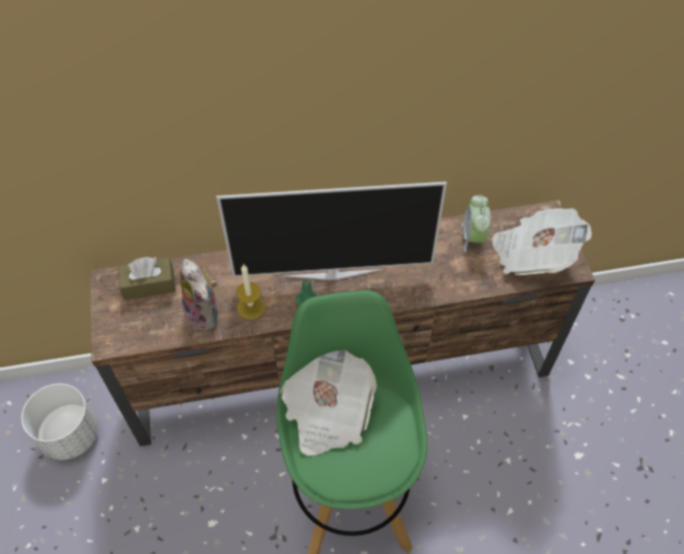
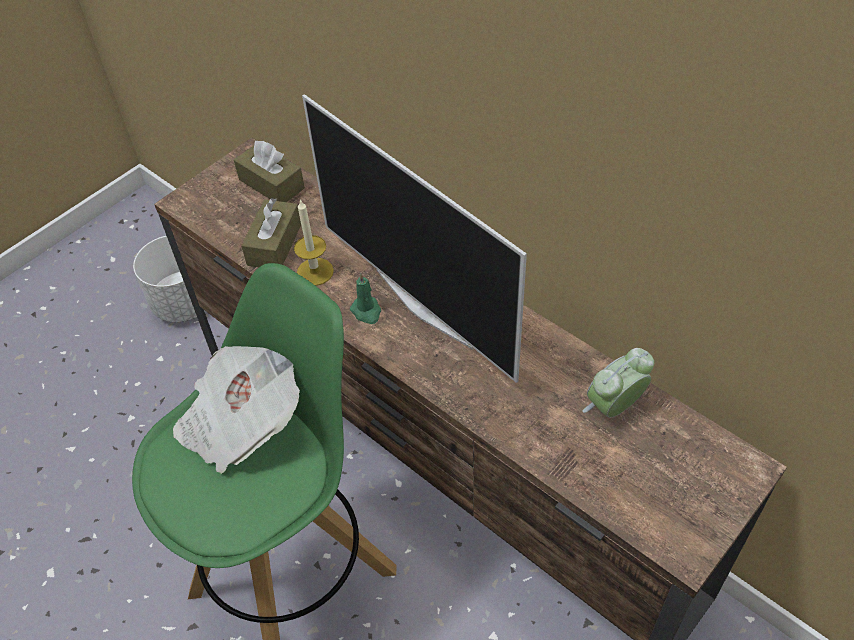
camera: 55 degrees right, 5 degrees down
(205, 314) = (274, 244): plush toy -> brown tissue box
(533, 254) = (658, 489): newspaper -> none

